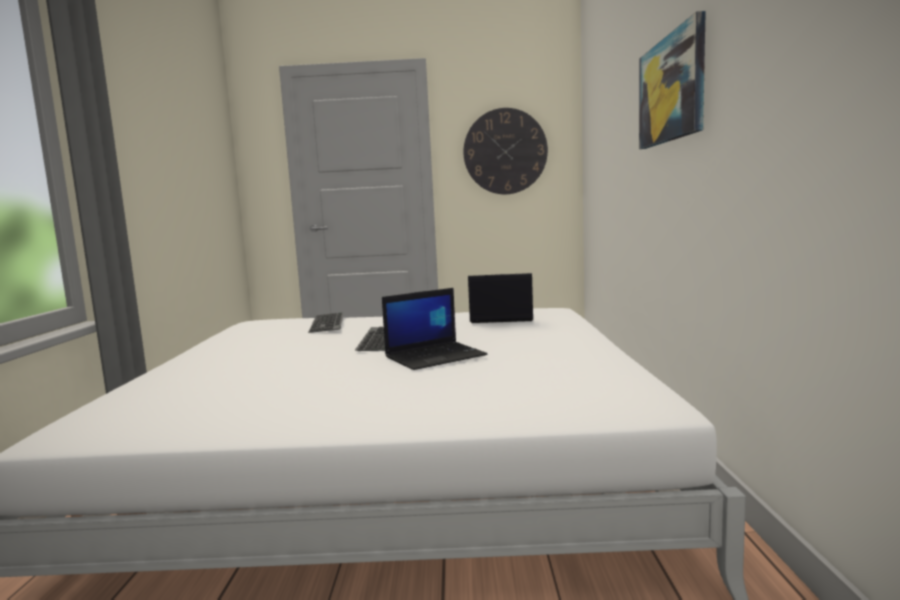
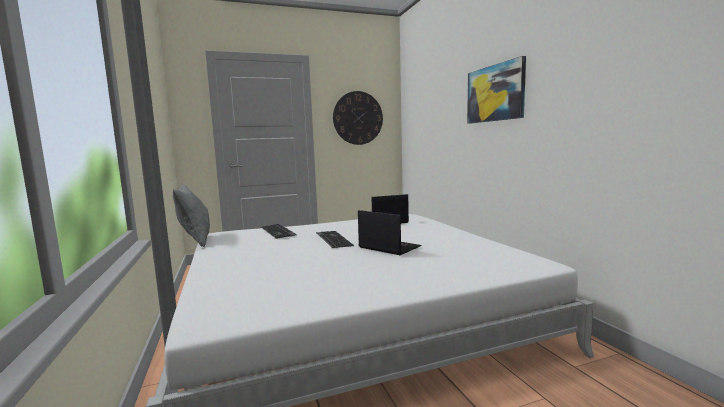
camera: 20 degrees left, 0 degrees up
(215, 330) = (195, 241): none -> grey pillow
(436, 356) = (388, 247): laptop -> laptop turned 90 degrees counterclockwise

